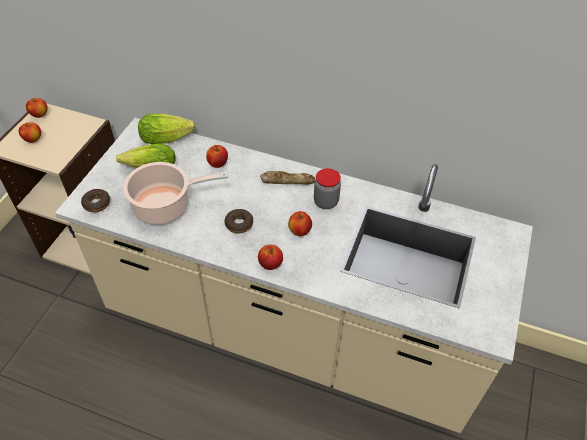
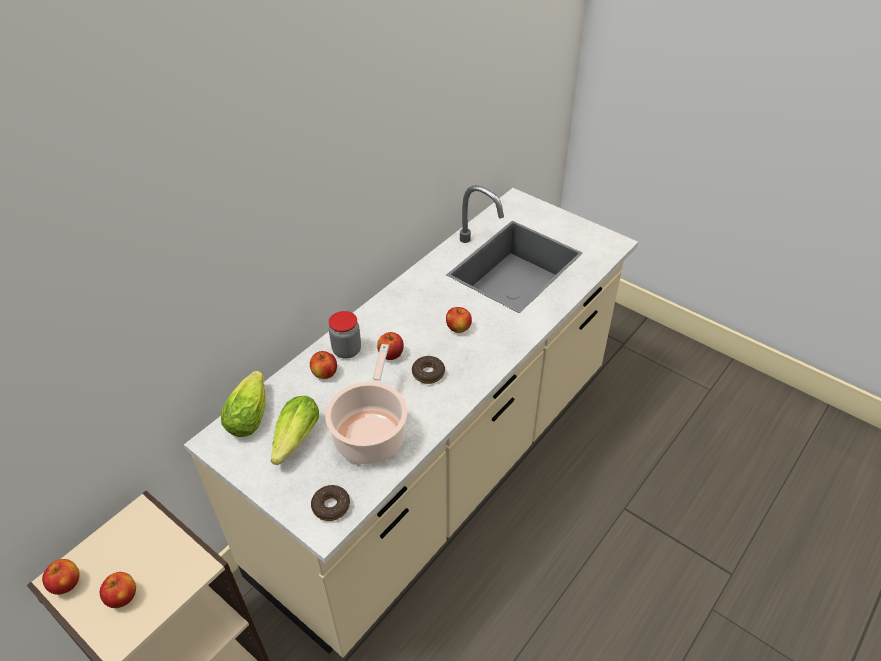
camera: 70 degrees left, 5 degrees down
(270, 264) = (493, 360): apple -> apple (391, 355)
(287, 180) = (383, 321): bread -> none
(326, 202) = (428, 300): jar -> jar (347, 350)

